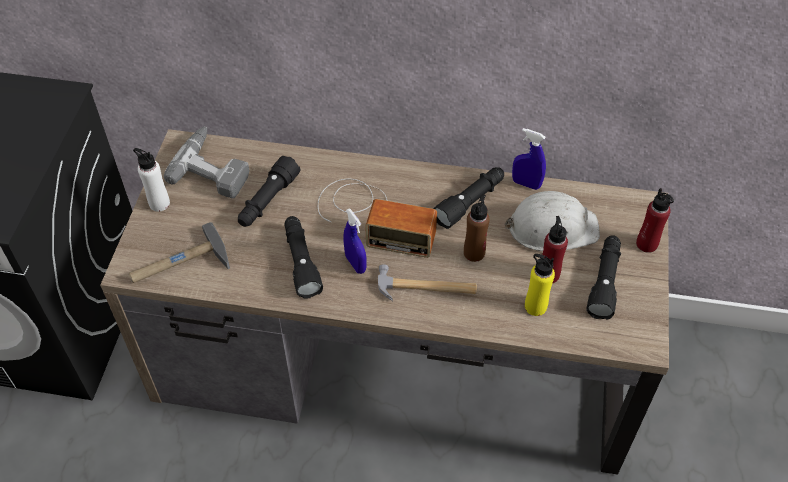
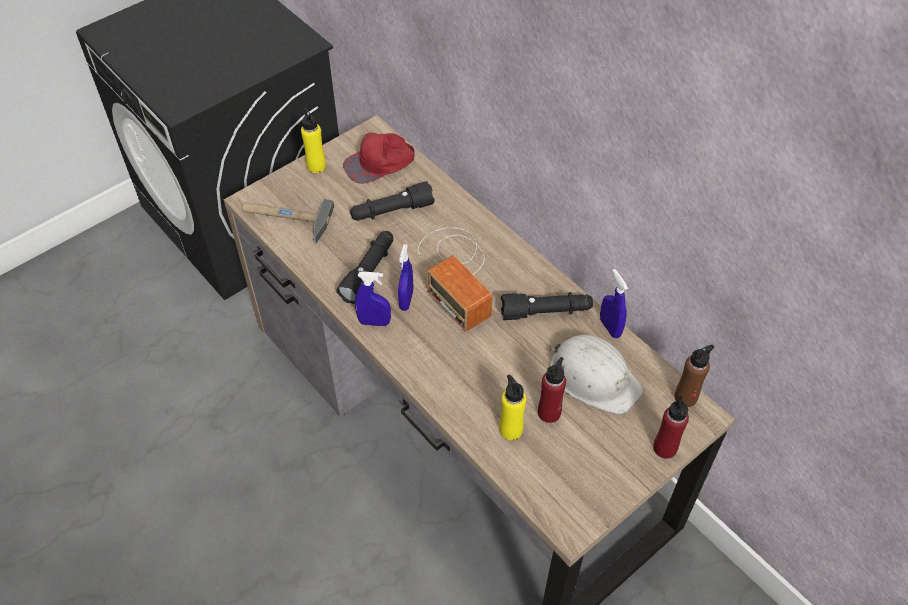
camera: 40 degrees right, 0 degrees up
(159, 203) = (316, 166): white bottle -> yellow bottle
(214, 168) = (379, 163): power drill -> red cap
(348, 298) = (374, 322): none -> blue spray bottle
(426, 288) = (439, 355): hammer -> none
(474, 253) = (506, 353): brown bottle -> brown bottle (686, 397)
(604, 282) = (591, 452): black flashlight -> none

